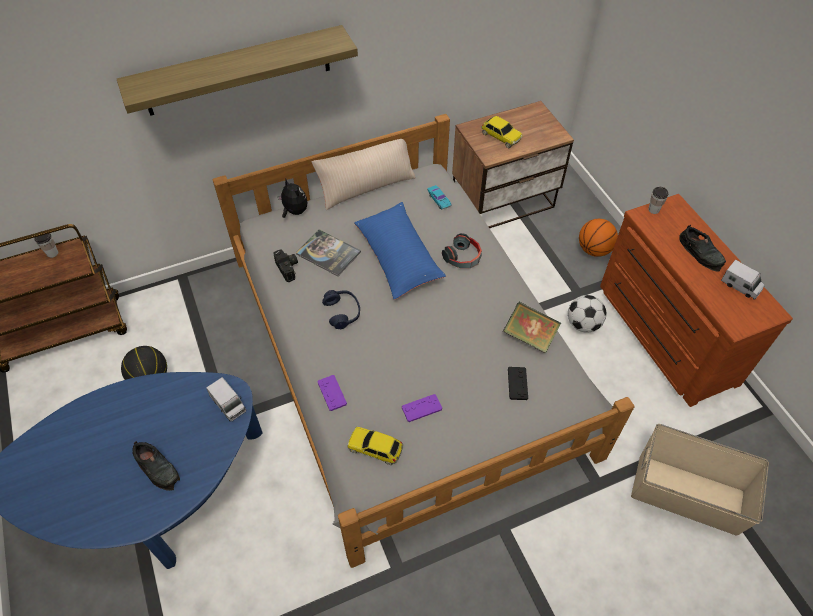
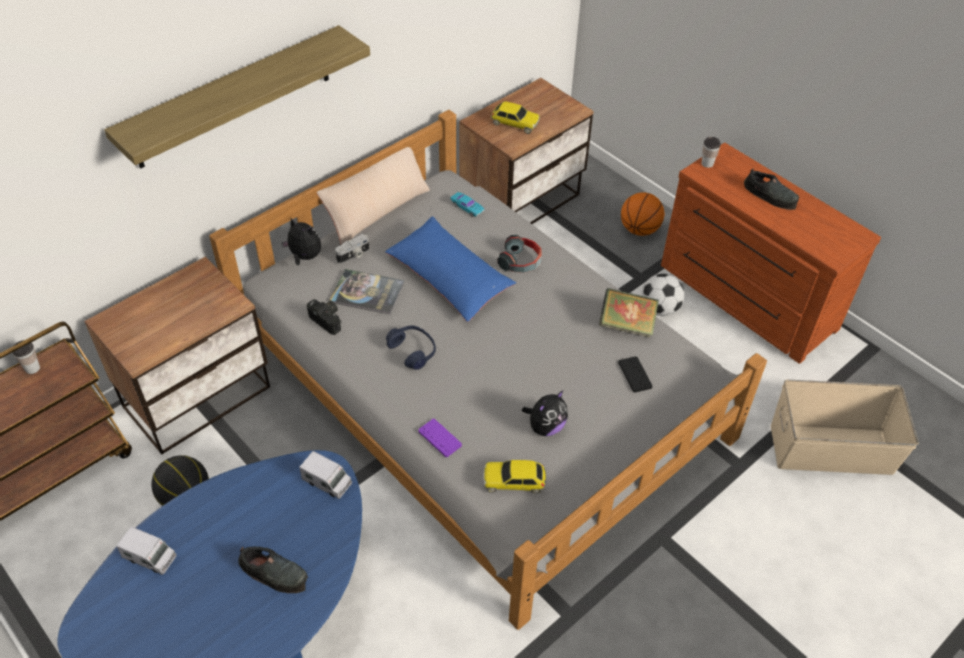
camera: 20 degrees left, 5 degrees down
(192, 301) = (199, 397): none -> nightstand
(331, 219) = (354, 255): none -> camera
(421, 408) = (545, 427): purple game controller -> plush toy
(740, 286) = (821, 218): toy truck -> toy truck (150, 557)

